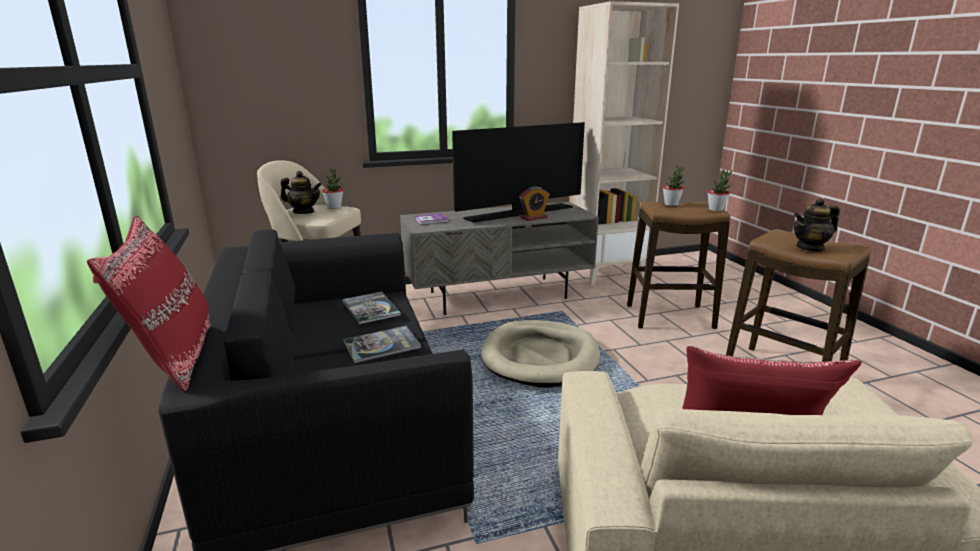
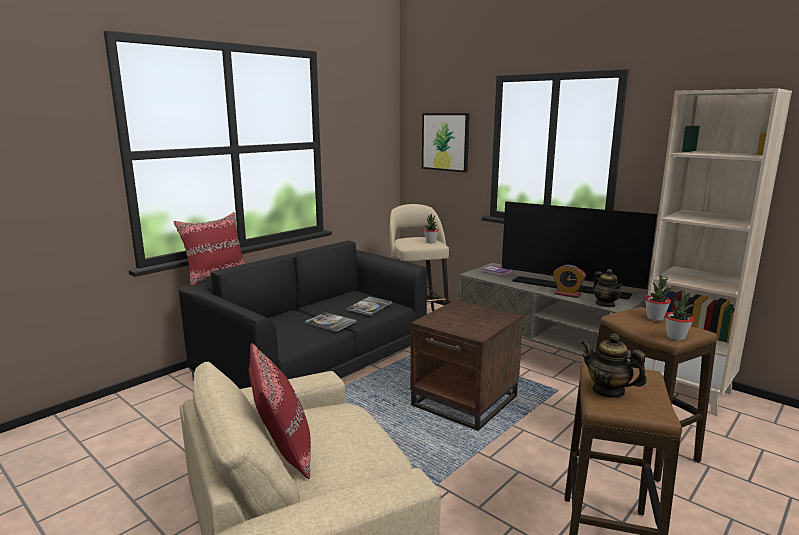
camera: 60 degrees right, 5 degrees down
(279, 66) = (445, 142): none -> picture
(303, 212) = (409, 240): teapot -> teapot (605, 304)
(540, 357) = (465, 401): beige dog bed -> brown side table

